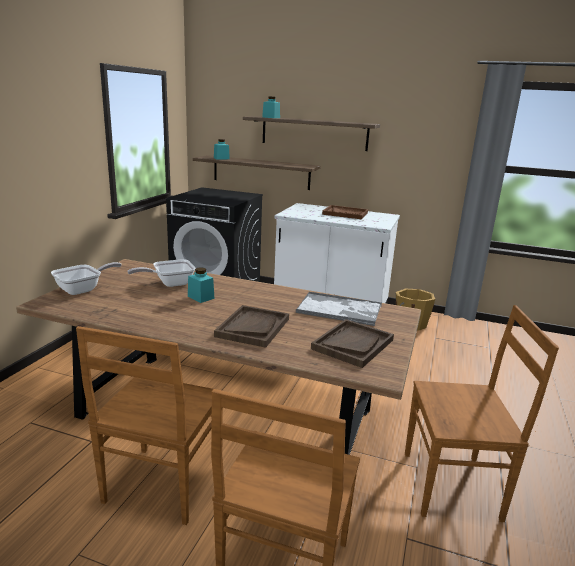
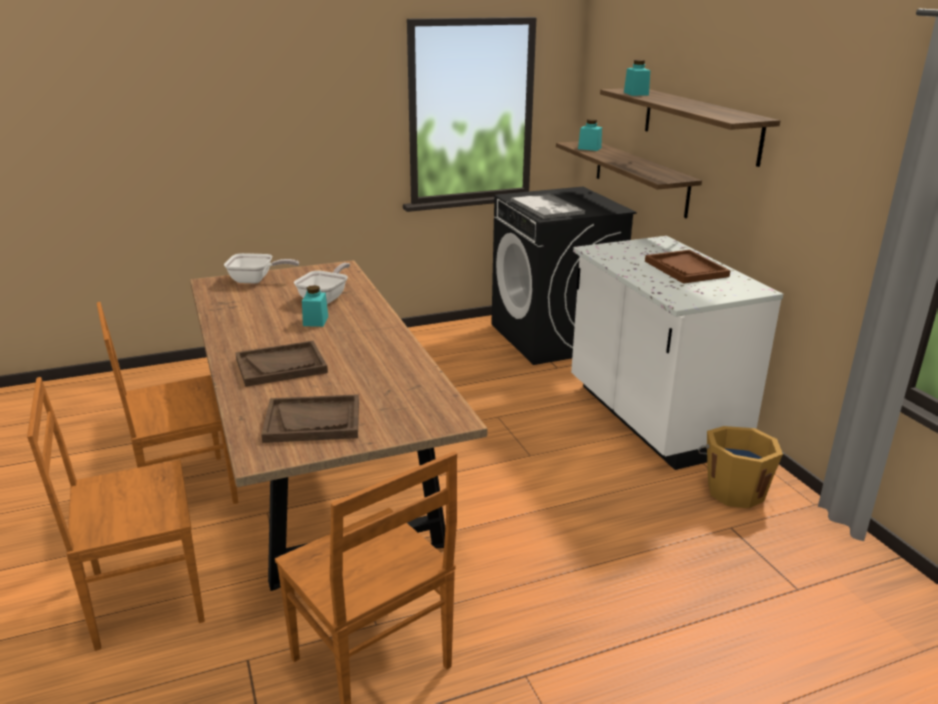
camera: 50 degrees right, 5 degrees up
(169, 283) = (326, 298): frying pan -> frying pan turned 90 degrees clockwise
(340, 309) = (398, 386): tray -> tray (547, 207)

